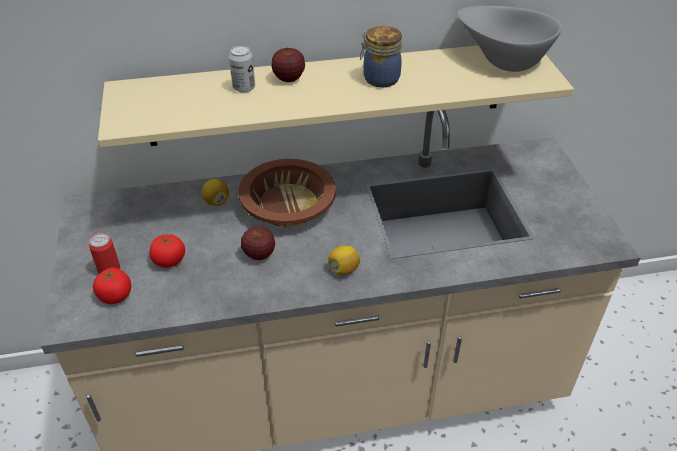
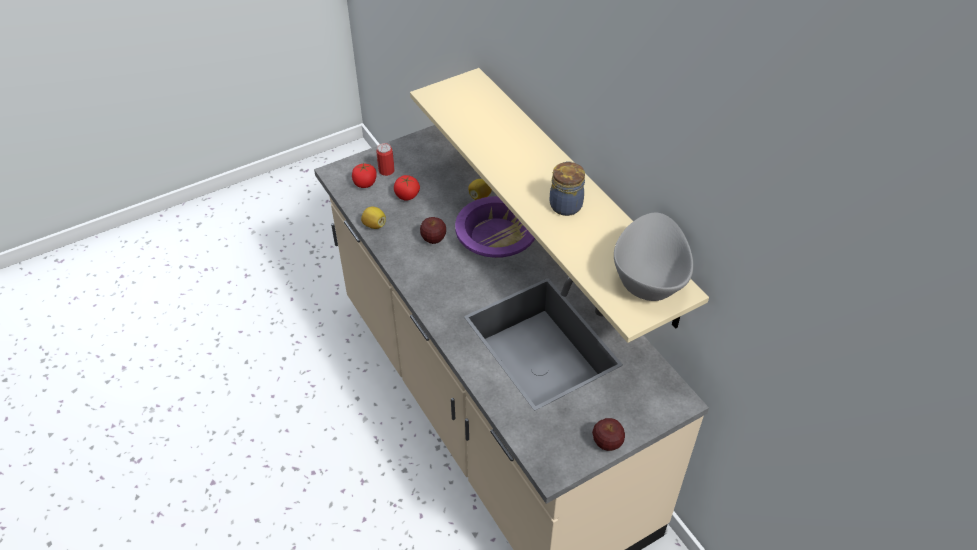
camera: 70 degrees right, 5 degrees up
(244, 88) = (508, 135): can -> none
(288, 205) = (496, 238): brown bowl -> purple bowl
(289, 79) = (534, 154): apple -> apple (607, 443)
(343, 269) = (438, 291): lemon -> lemon (374, 225)

